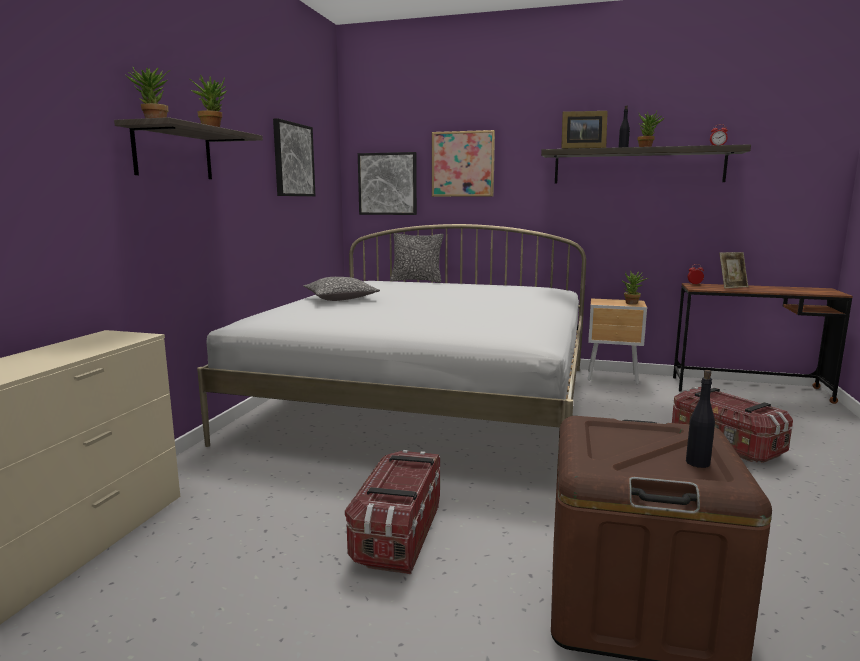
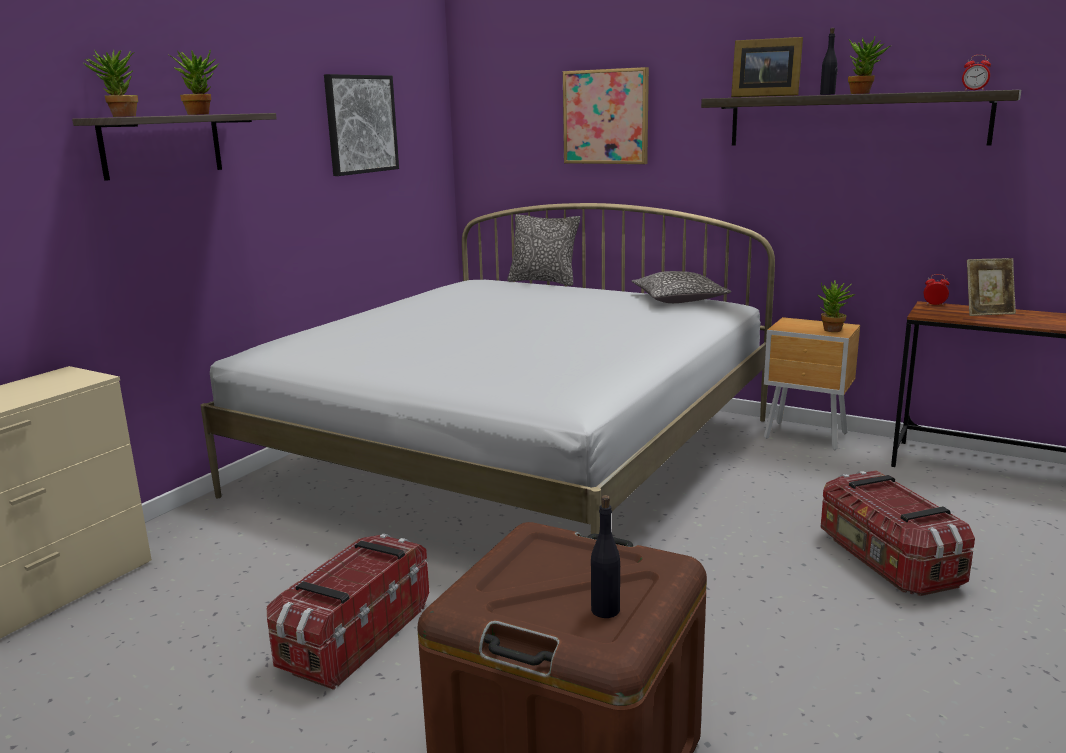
camera: 15 degrees right, 5 degrees up
(340, 299) = (403, 315): pillow -> pillow (679, 299)
(387, 184) = (509, 144): picture -> none

